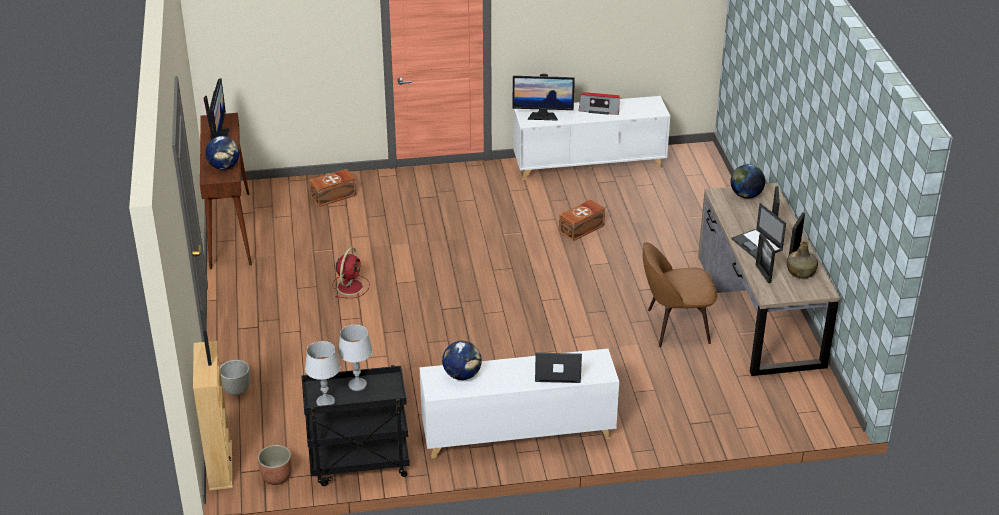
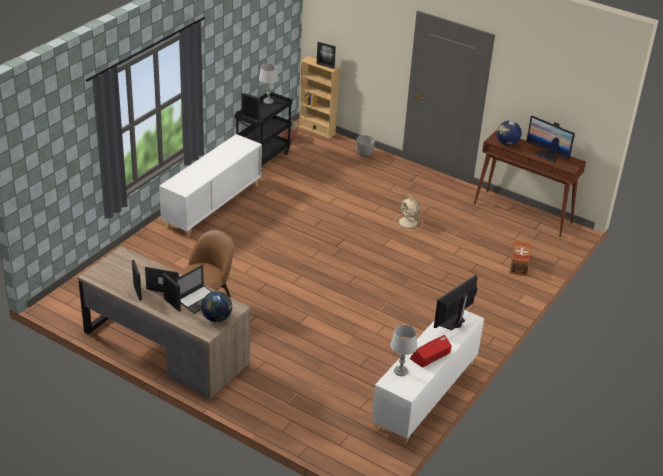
camera: 130 degrees right, 0 degrees up
(350, 286) = (408, 223): red fan -> beige fan
(357, 385) = (266, 112): grey table lamp -> grey table lamp (400, 371)
(462, 375) = (237, 150): globe -> none
(557, 371) = (196, 174): laptop -> laptop (198, 299)
(582, 228) = (350, 337): brown storage box -> none
(763, 274) = (141, 266): picture frame -> picture frame (250, 117)
(801, 272) = (118, 280): green bottle -> none

